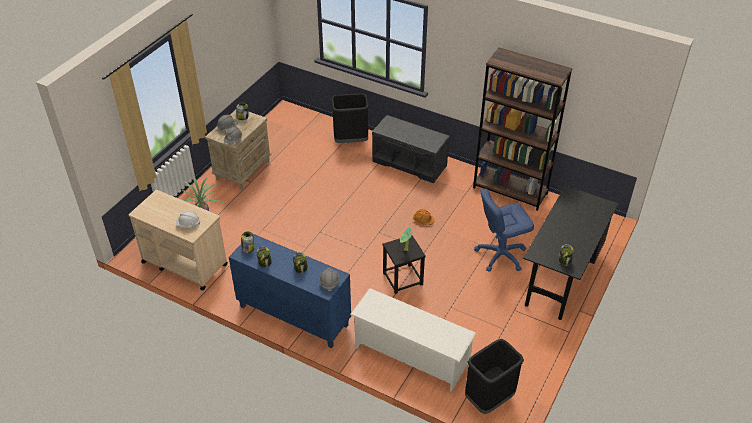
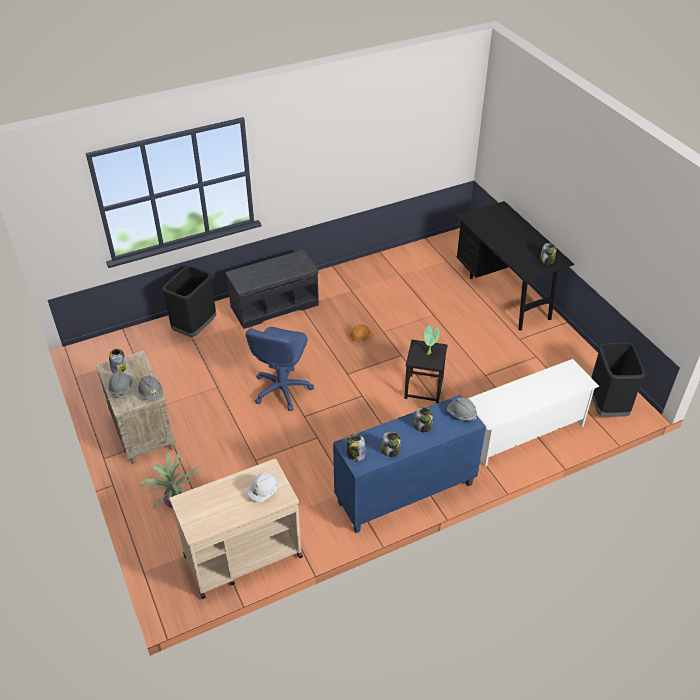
camera: 55 degrees left, 0 degrees up
(500, 255) = (449, 313): blue office chair -> blue office chair (282, 389)
(510, 190) = (377, 266): brown bookcase -> none

